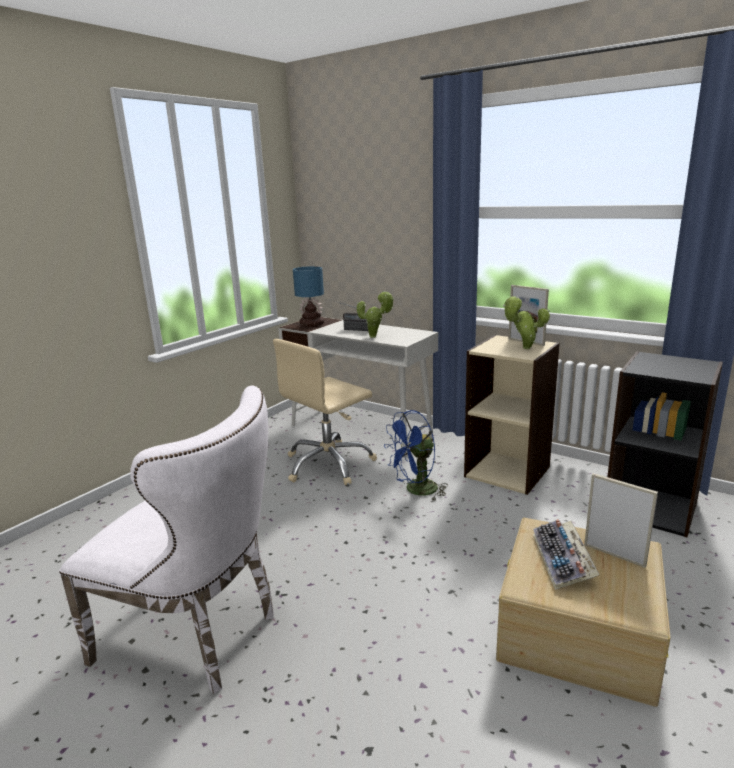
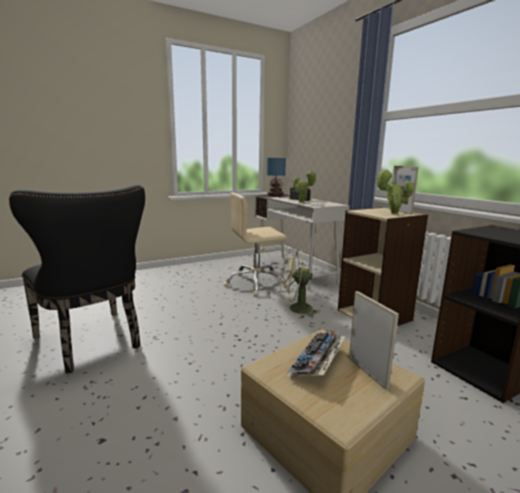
camera: 25 degrees right, 5 degrees down
(199, 636) = (93, 343): white chair -> black chair
(416, 491) = (295, 309): blue fan -> green fan

